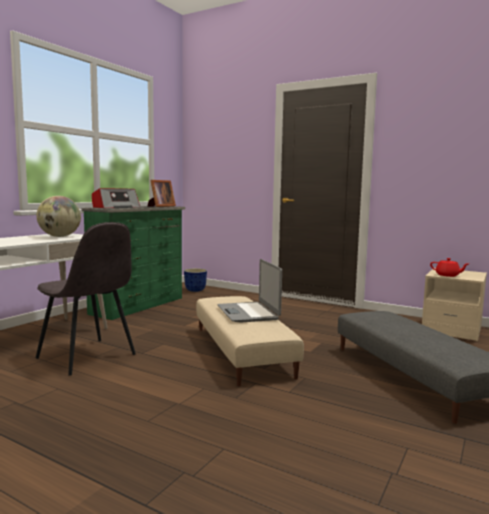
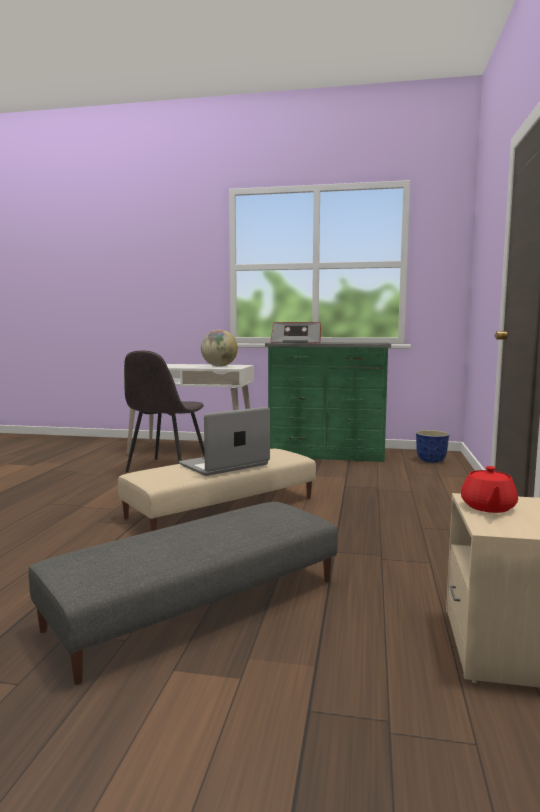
camera: 70 degrees right, 0 degrees up
(160, 206) = (363, 343): picture frame -> none

